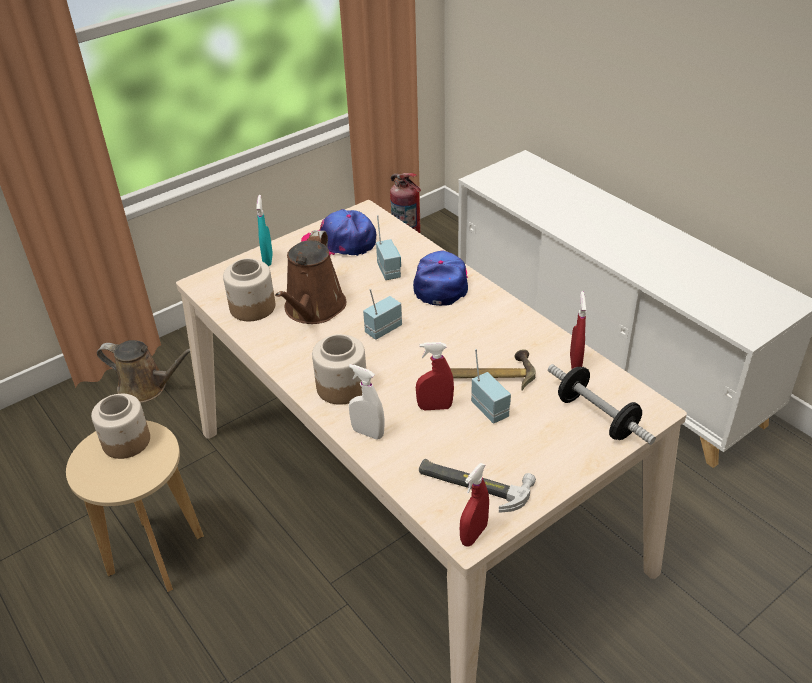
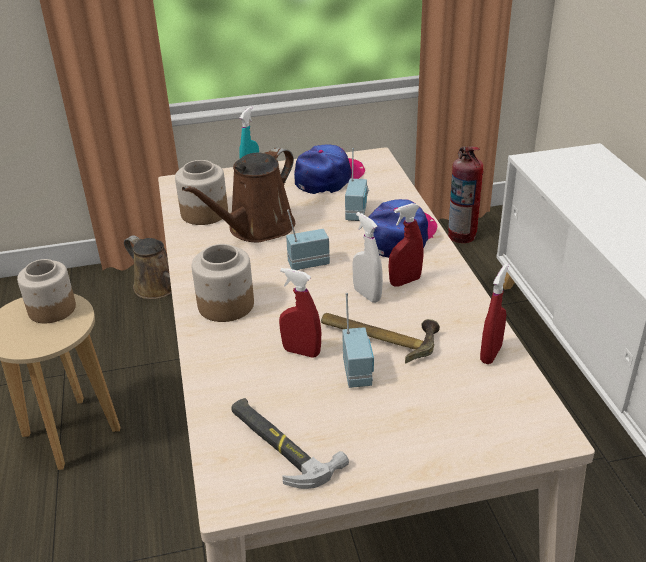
camera: 25 degrees right, 5 degrees down
(340, 242) = (329, 177): cap -> cap turned 105 degrees clockwise
(368, 433) = (215, 355): white spray bottle -> white spray bottle (367, 295)
(473, 534) = (239, 498): red spray bottle -> red spray bottle (405, 281)
(597, 417) = (475, 419): dumbbell -> none

